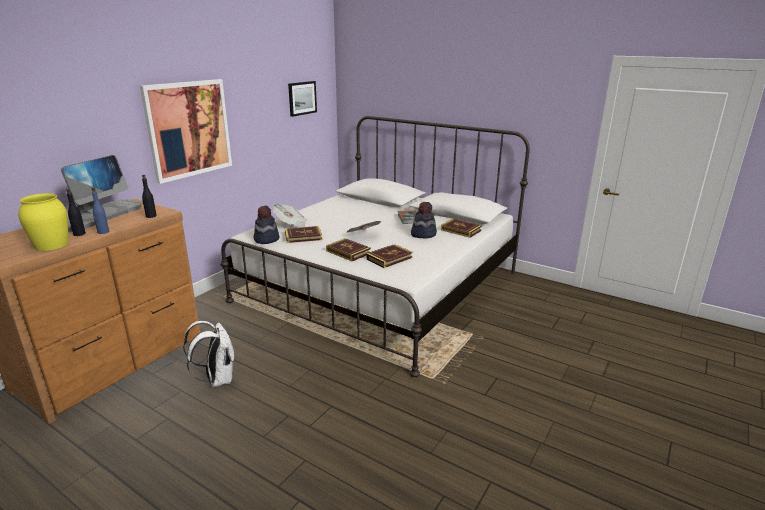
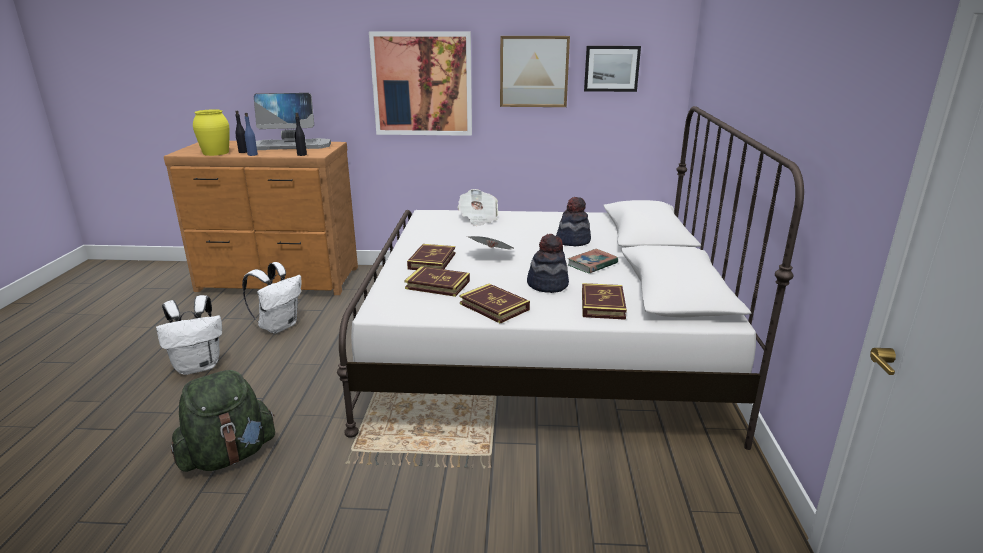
camera: 60 degrees right, 0 degrees up
(237, 436) = (199, 366): none -> white backpack
(262, 106) = (534, 71): none -> picture
(266, 239) = (423, 221): hat -> hat (572, 241)
(303, 237) = (450, 232): book -> book (494, 307)
(396, 433) = (229, 455): none -> green backpack

